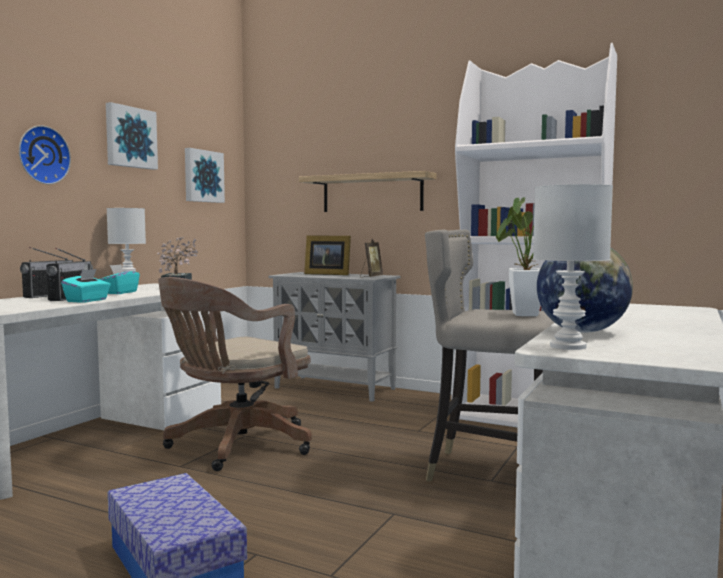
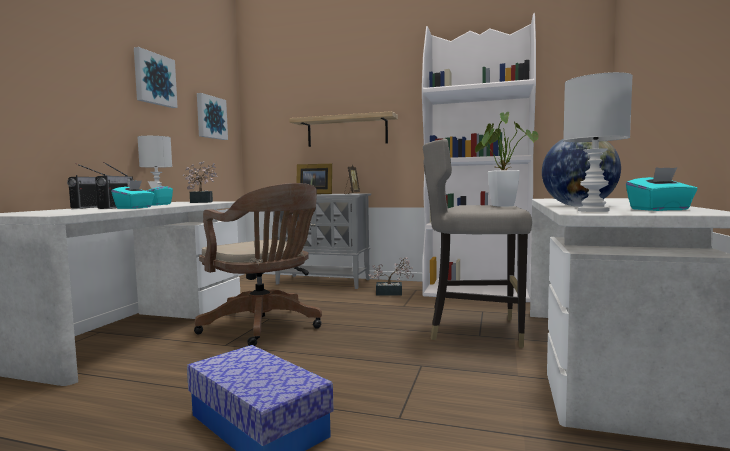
camera: 10 degrees left, 0 degrees up
(42, 155) = (81, 86): wall clock -> none
(235, 446) = (265, 326): brown office chair -> brown office chair turned 75 degrees counterclockwise
(414, 411) = (392, 293): none -> potted plant
(655, 349) = (660, 209): none -> turquoise tissue box

